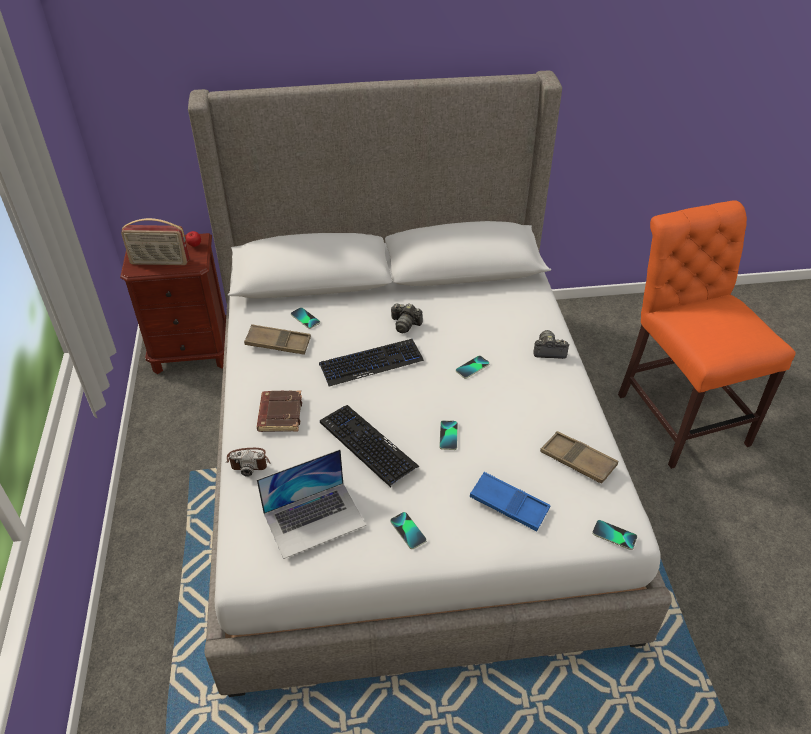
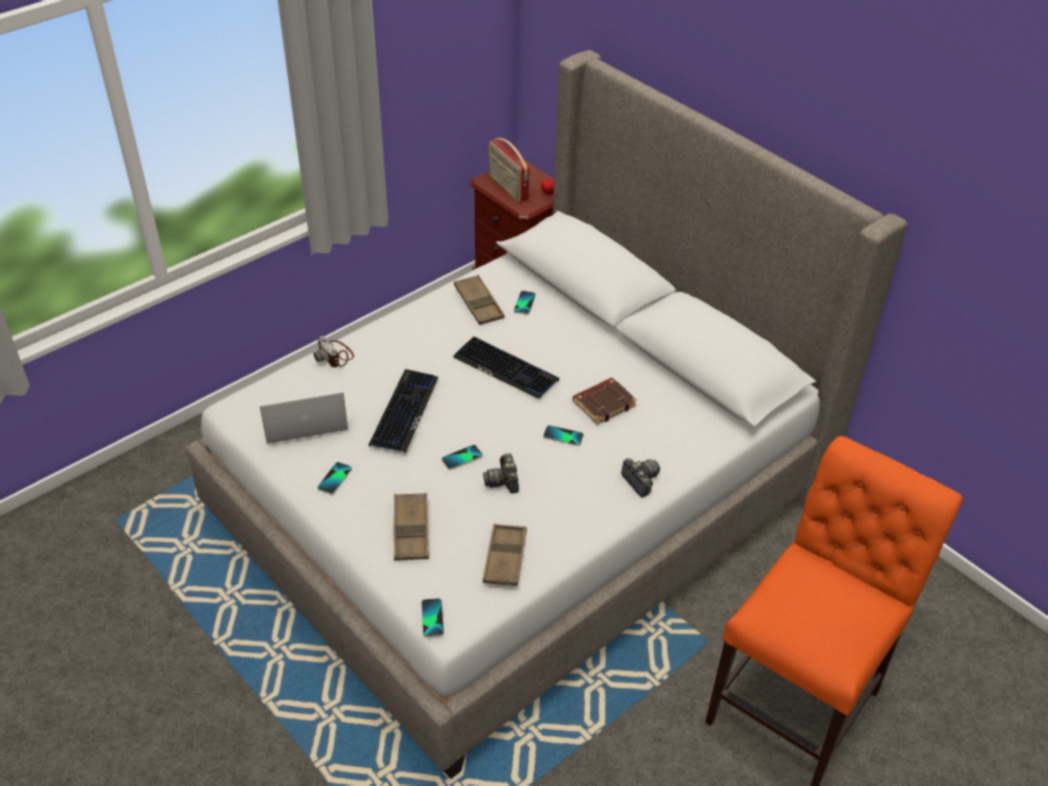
camera: 55 degrees right, 0 degrees up
(279, 414) = (398, 346): brown book -> brown book (604, 403)
(314, 519) = (303, 418): laptop -> laptop turned 135 degrees clockwise
(405, 324) = (579, 367): camera -> camera (503, 481)
(509, 505) = (411, 530): blue tray -> brown tray

